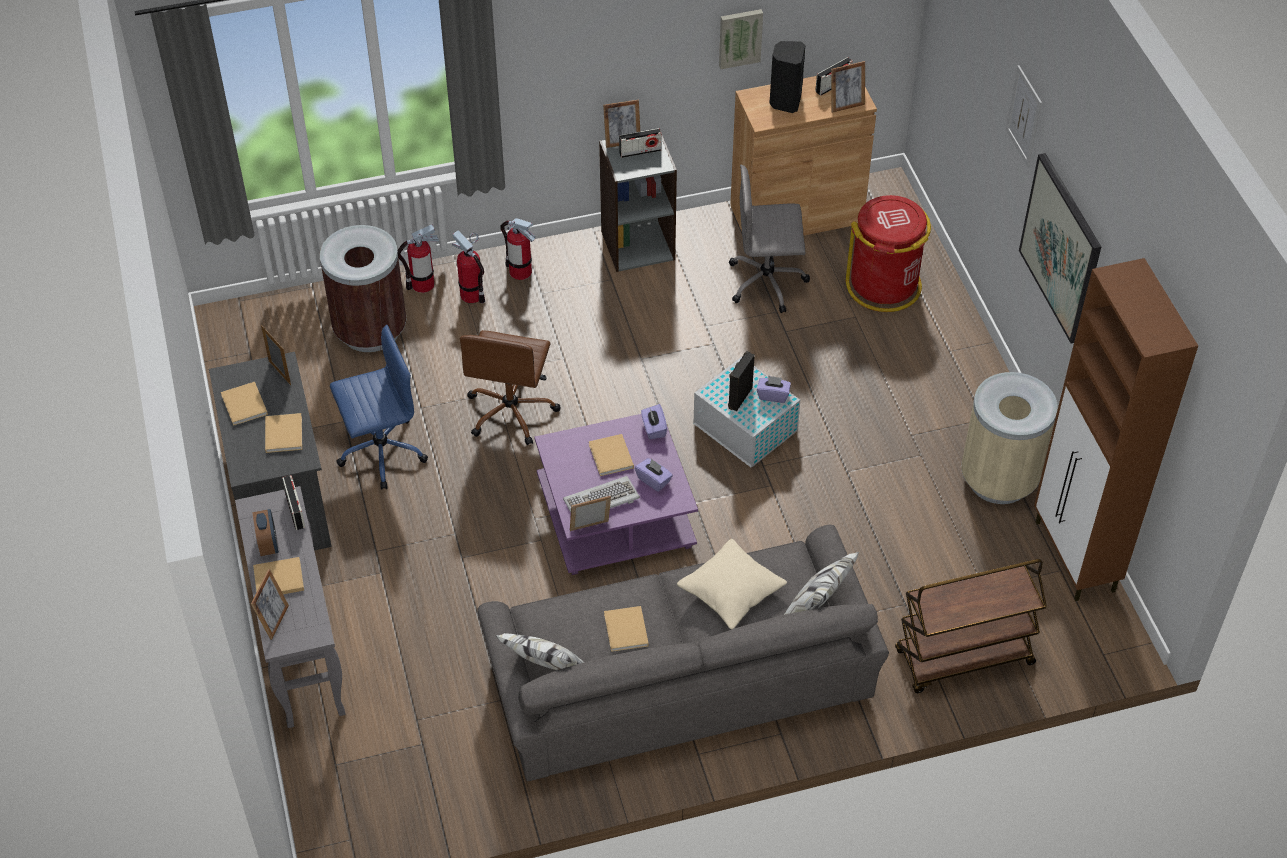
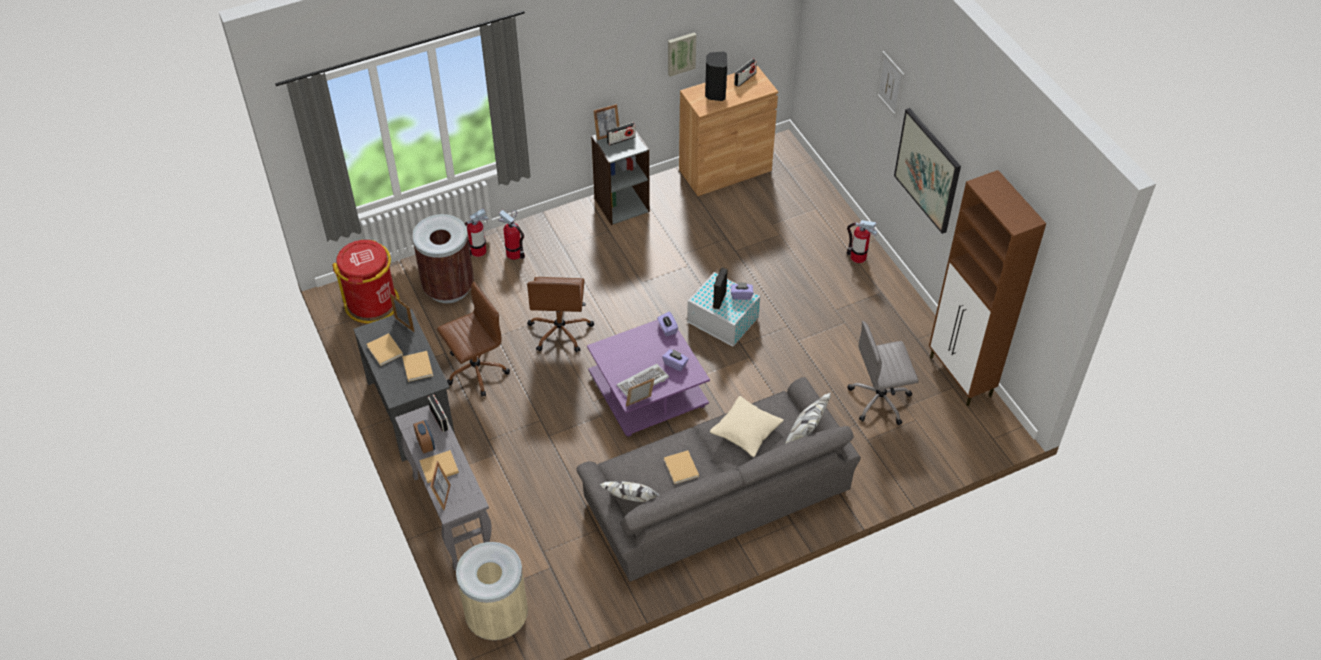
camera: 10 degrees left, 0 degrees up
(380, 451) = (475, 371): blue office chair -> brown office chair
(520, 271) = (544, 233): fire extinguisher -> fire extinguisher (858, 257)
(611, 457) = (643, 352): beige book -> none
(768, 282) = (716, 218): grey office chair -> grey office chair (880, 400)
(846, 105) = (757, 91): picture frame -> none
(884, 285) = (795, 211): red trash can -> red trash can (372, 303)
(963, 658) = (902, 455): brown cart -> none
(998, 479) = (899, 332): beige trash can -> beige trash can (497, 618)

